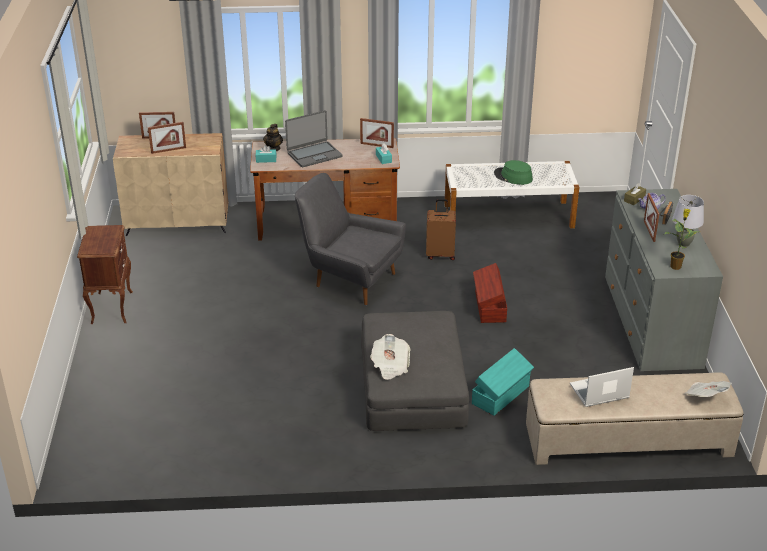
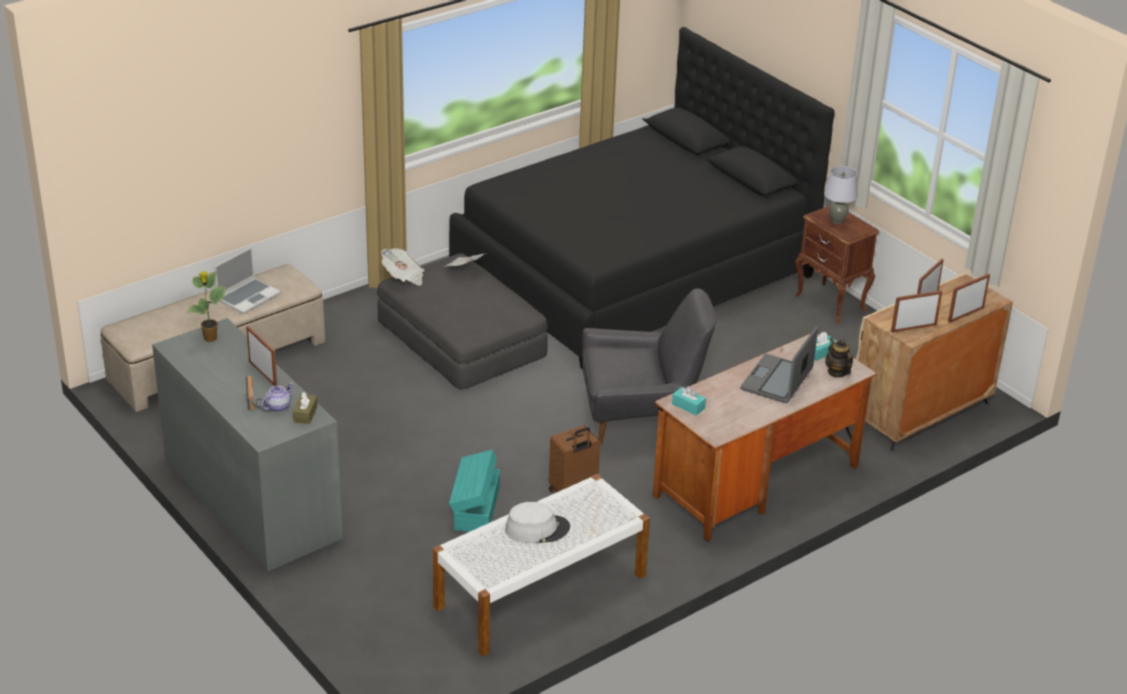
camera: 145 degrees right, 0 degrees up
(212, 391) = (633, 272): none -> black bed
(377, 145) = (722, 424): picture frame -> picture frame (913, 328)
(489, 307) = (454, 445): brown storage box -> none
(501, 395) = (367, 358): turquoise storage box -> turquoise storage box (475, 508)
(513, 177) = (537, 529): green hat -> grey hat
(683, 244) = (213, 369): grey table lamp -> grey table lamp (837, 221)
(705, 397) = (141, 325): newspaper -> newspaper (403, 277)

